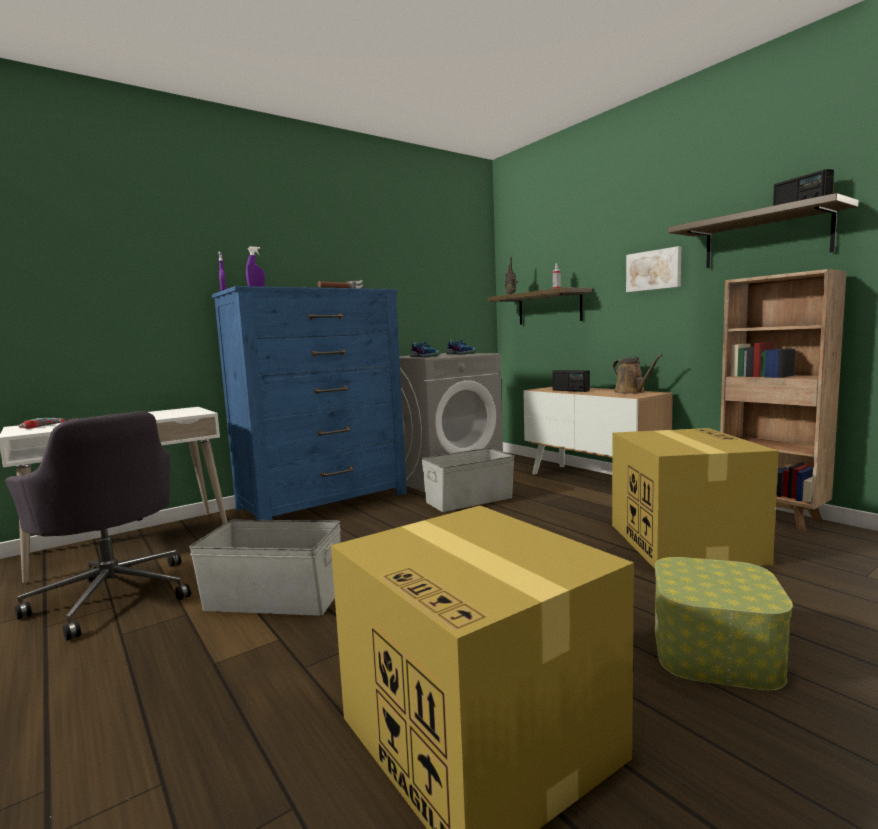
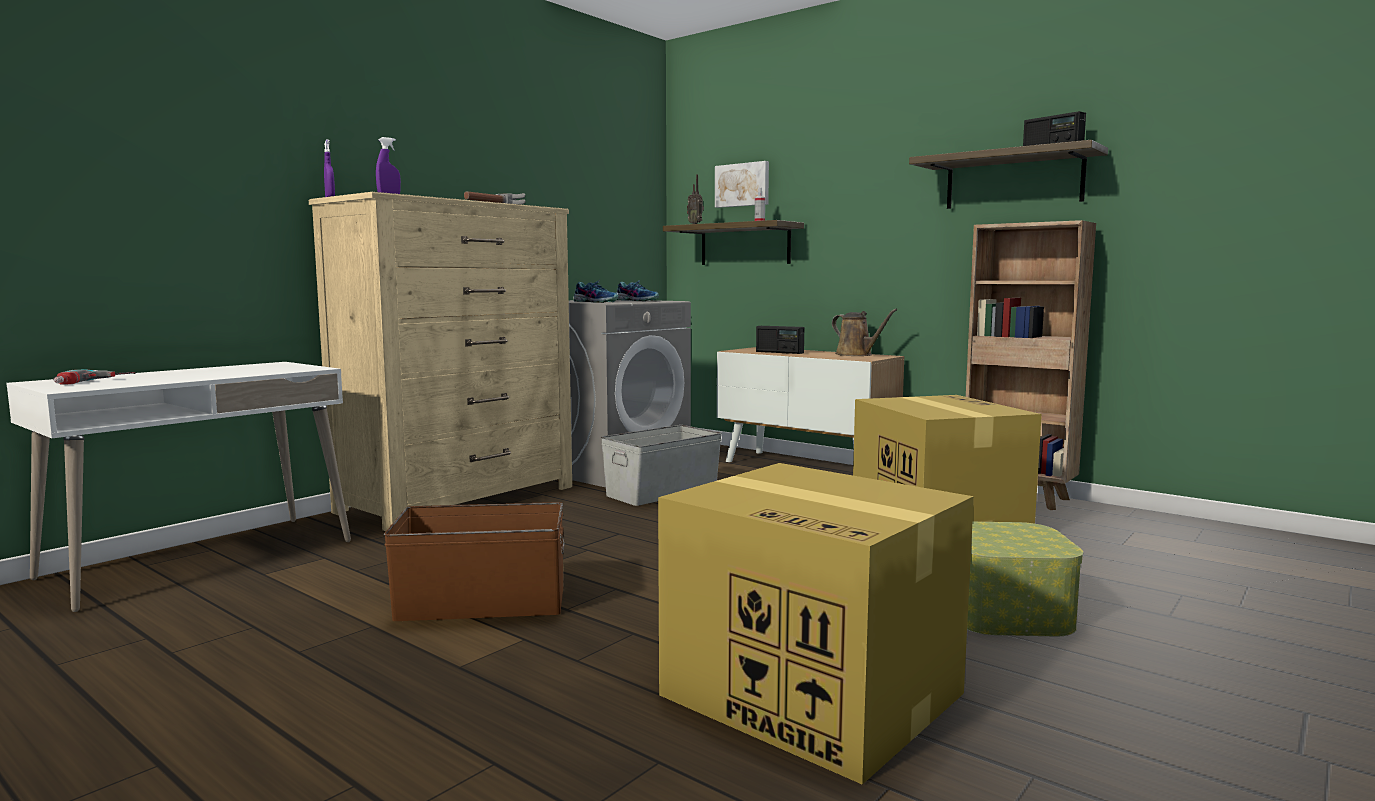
camera: 15 degrees left, 0 degrees up
(114, 595) = (241, 615): grey office chair -> none
(274, 598) = (481, 602): grey storage box -> brown storage box
(324, 501) = (460, 499): blue dresser -> beige dresser
(654, 270) = (884, 206): picture -> picture (743, 185)

